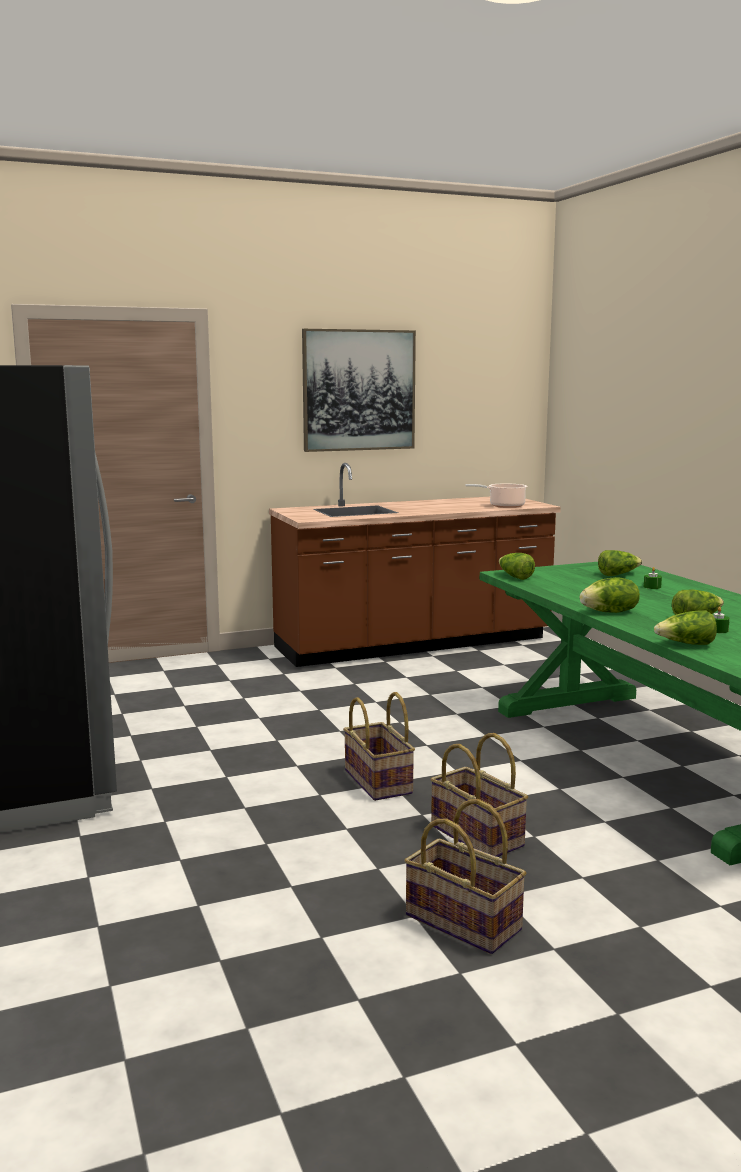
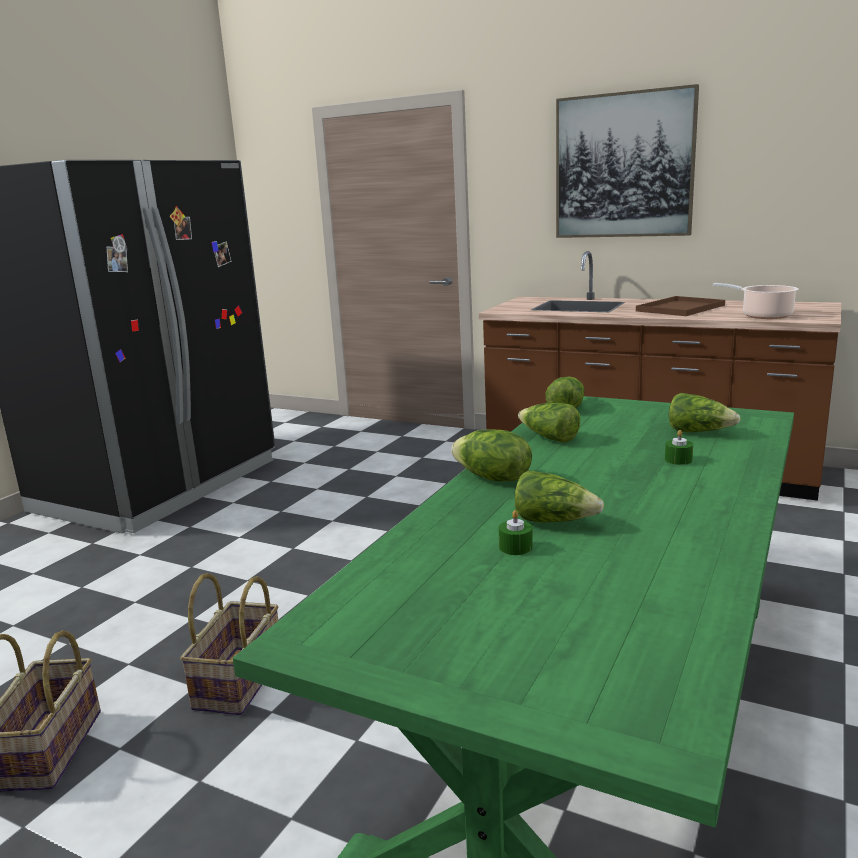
camera: 50 degrees right, 5 degrees up
(379, 782) = (303, 590): basket -> none
(436, 506) = (680, 308): none -> brown tray
(686, 644) = (402, 550): lettuce -> lettuce (549, 438)

